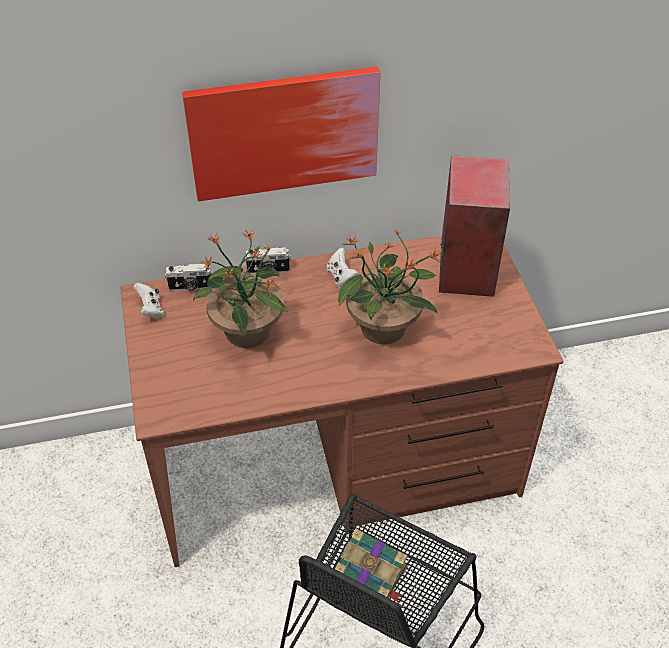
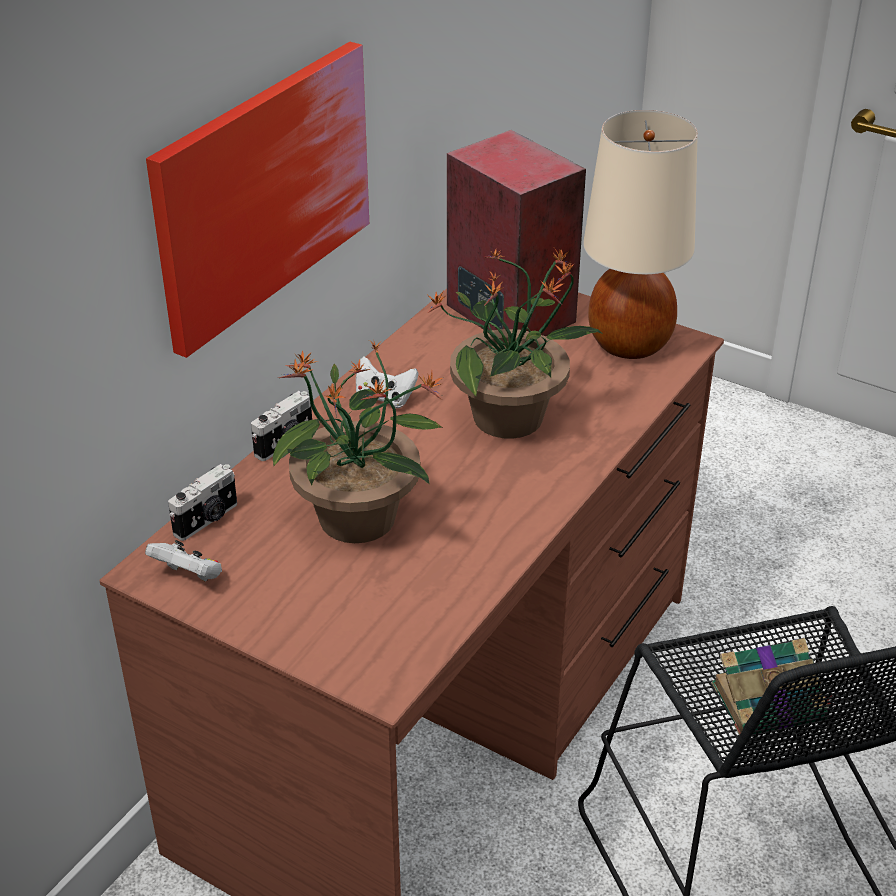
camera: 45 degrees left, 10 degrees down
(504, 329) = (630, 344): none -> beige table lamp

